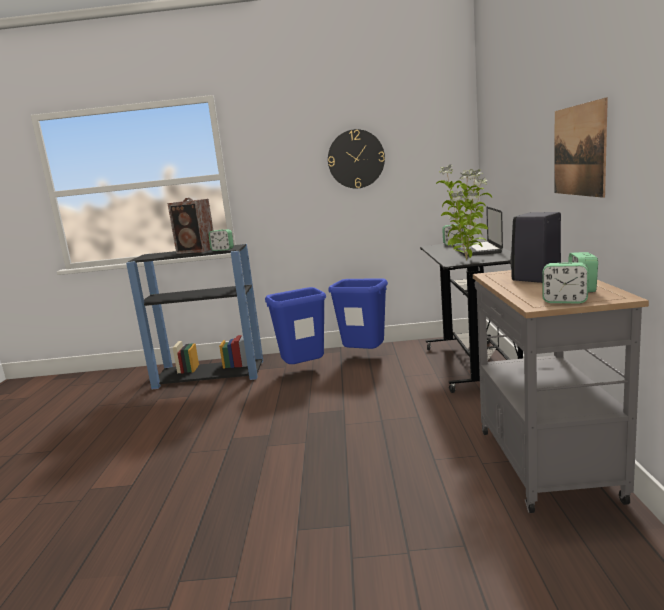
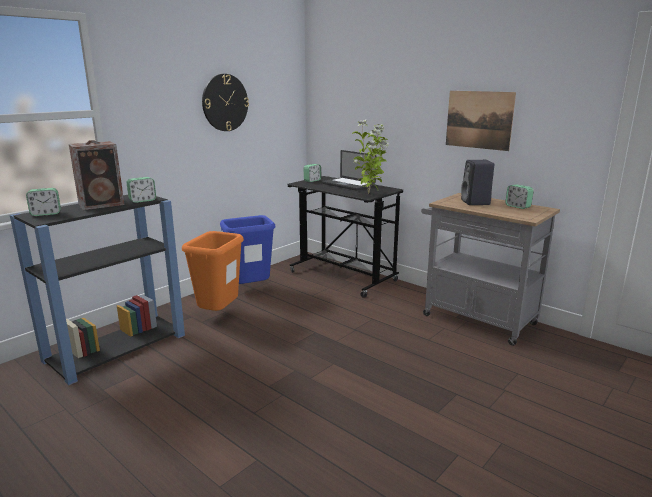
camera: 50 degrees left, 5 degrees up
(304, 370) = (219, 314): blue trash can -> orange trash can
(565, 301) = (532, 214): alarm clock -> alarm clock (46, 214)

